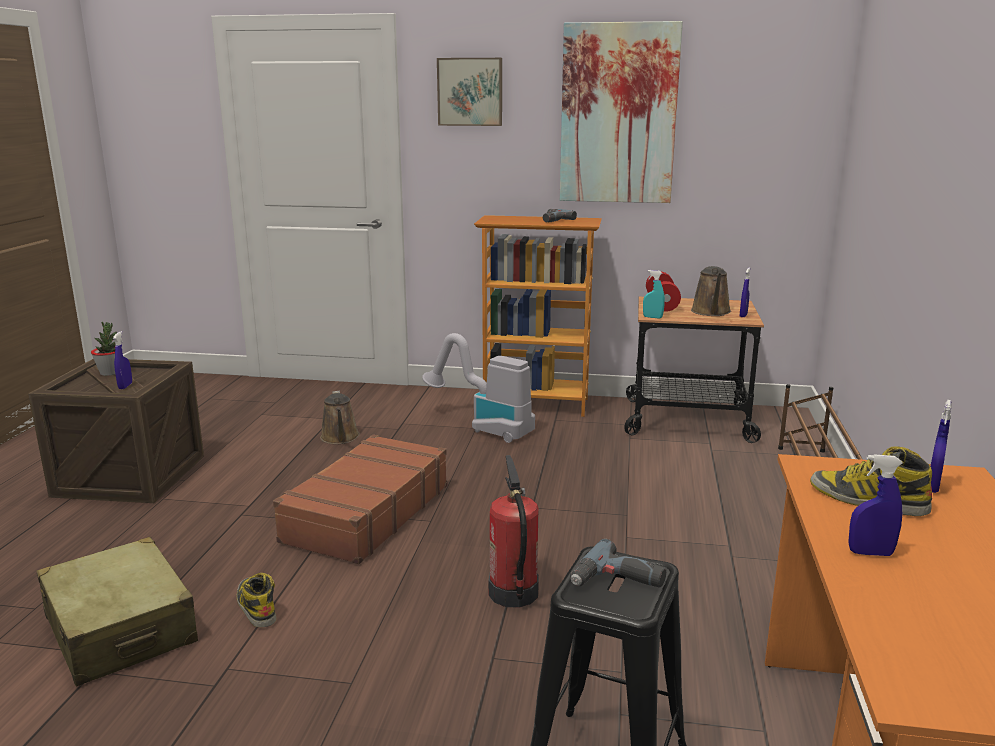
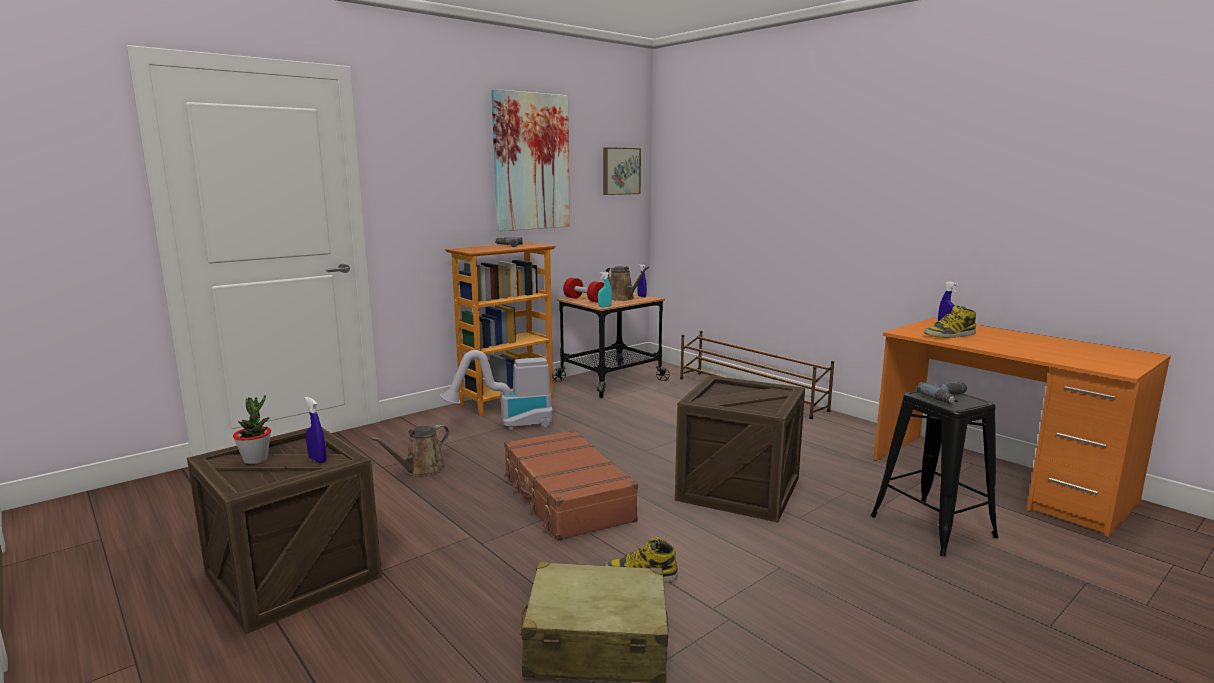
camera: 50 degrees left, 5 degrees down
(340, 438) = (421, 470): brown watering can -> brown watering can turned 105 degrees clockwise
(470, 92) = (422, 142): picture -> picture (620, 171)
(513, 593) = (738, 489): fire extinguisher -> crate
(870, 553) = (1002, 347): blue spray bottle -> none

